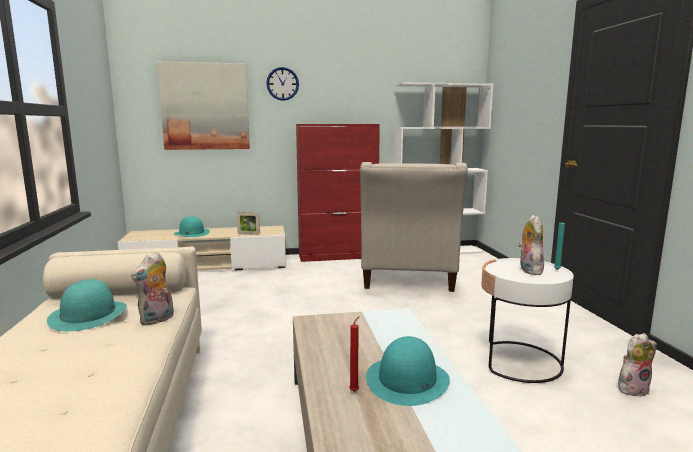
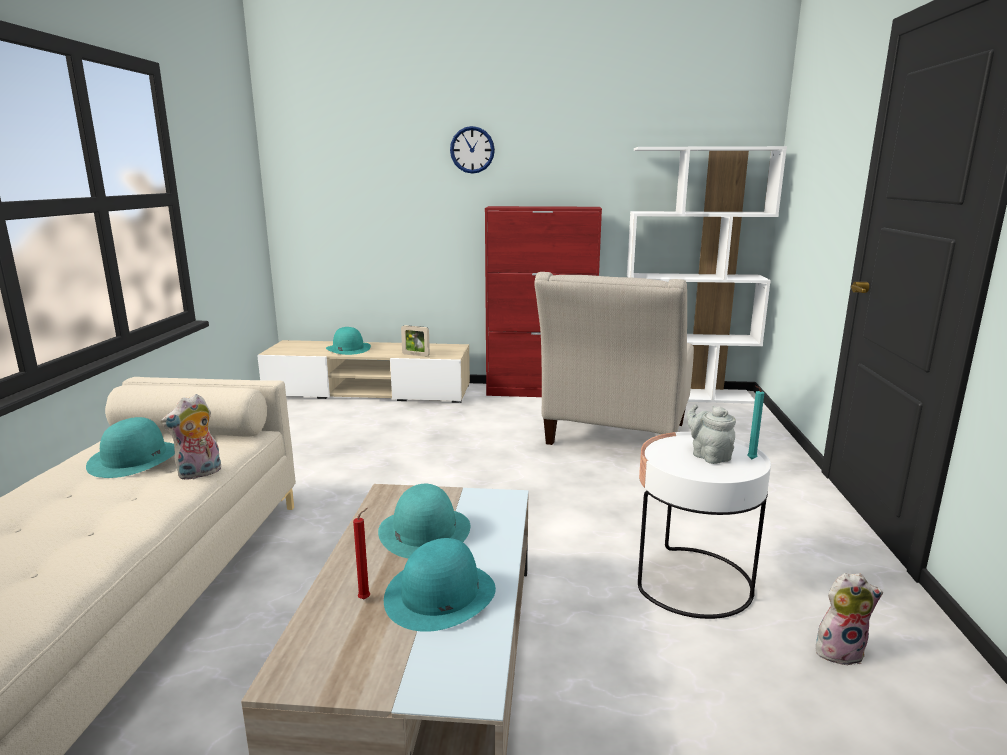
camera: 15 degrees right, 5 degrees up
(205, 106) = (371, 182): picture -> none
(359, 342) = (424, 531): none -> turquoise hat
(528, 270) = (708, 456): plush toy -> grey teapot

